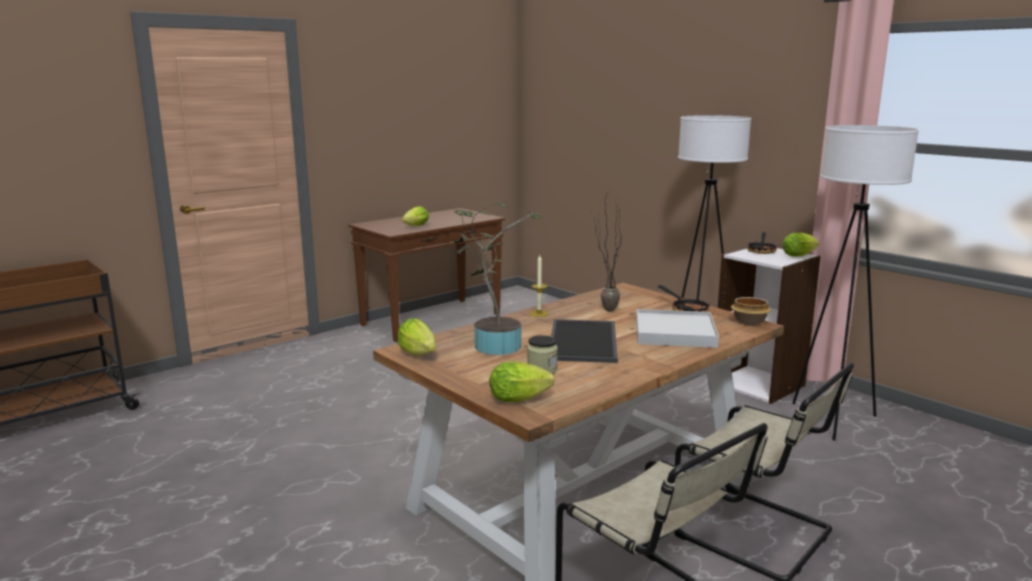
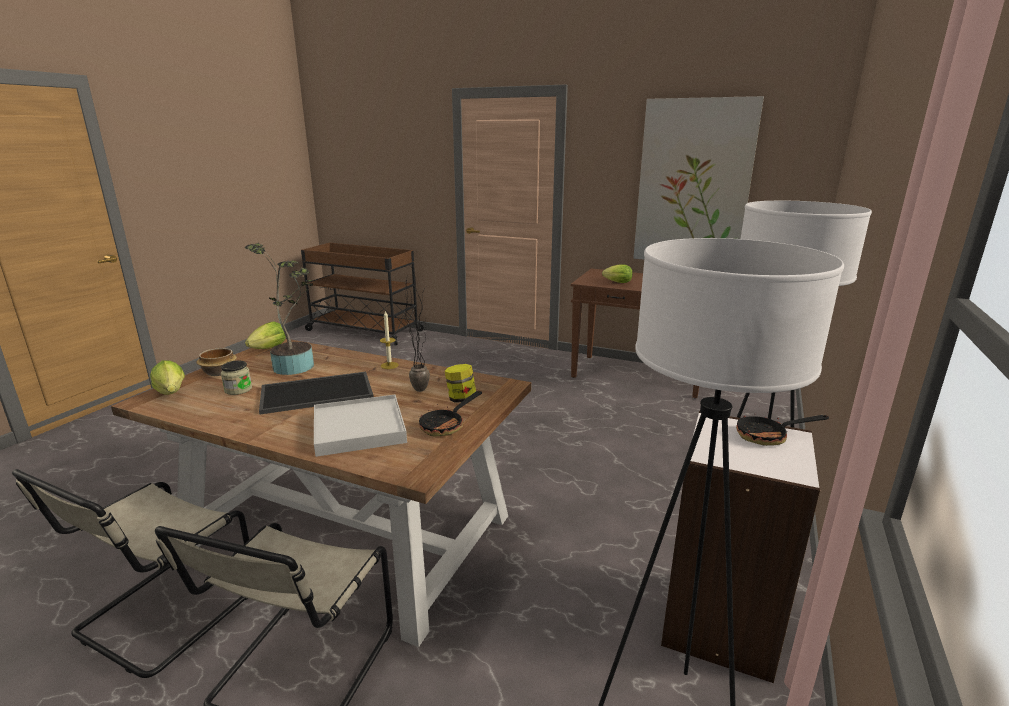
camera: 65 degrees right, 5 degrees up
(427, 121) = (693, 184): none -> picture
(640, 302) = (461, 399): none -> jar
(748, 322) = (421, 467): bowl -> bowl (218, 372)
(800, 255) = (785, 470): lettuce -> none

